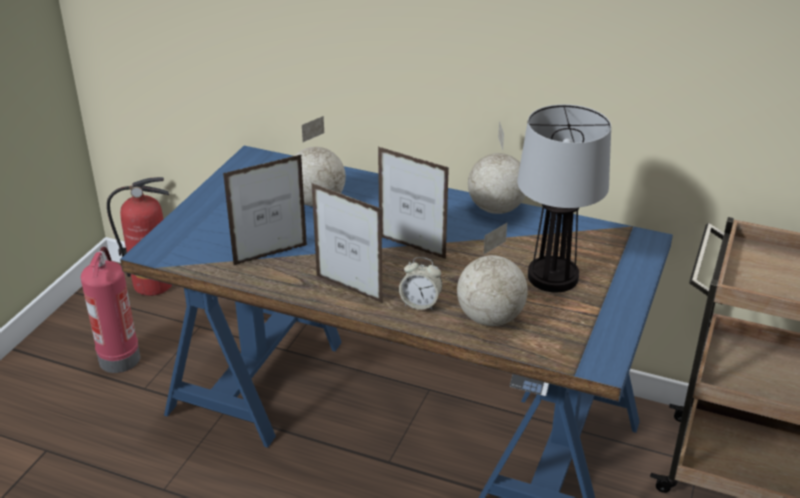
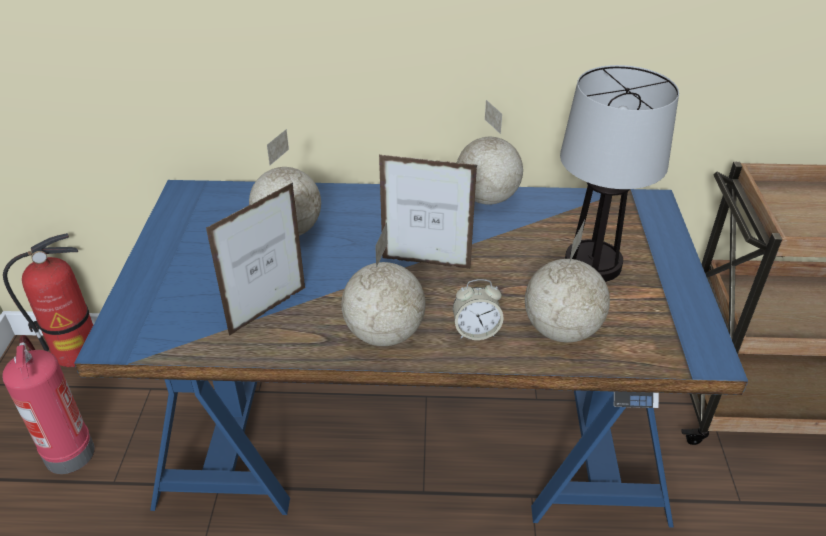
camera: 20 degrees left, 5 degrees up
(349, 289) = (385, 333): picture frame -> globe

